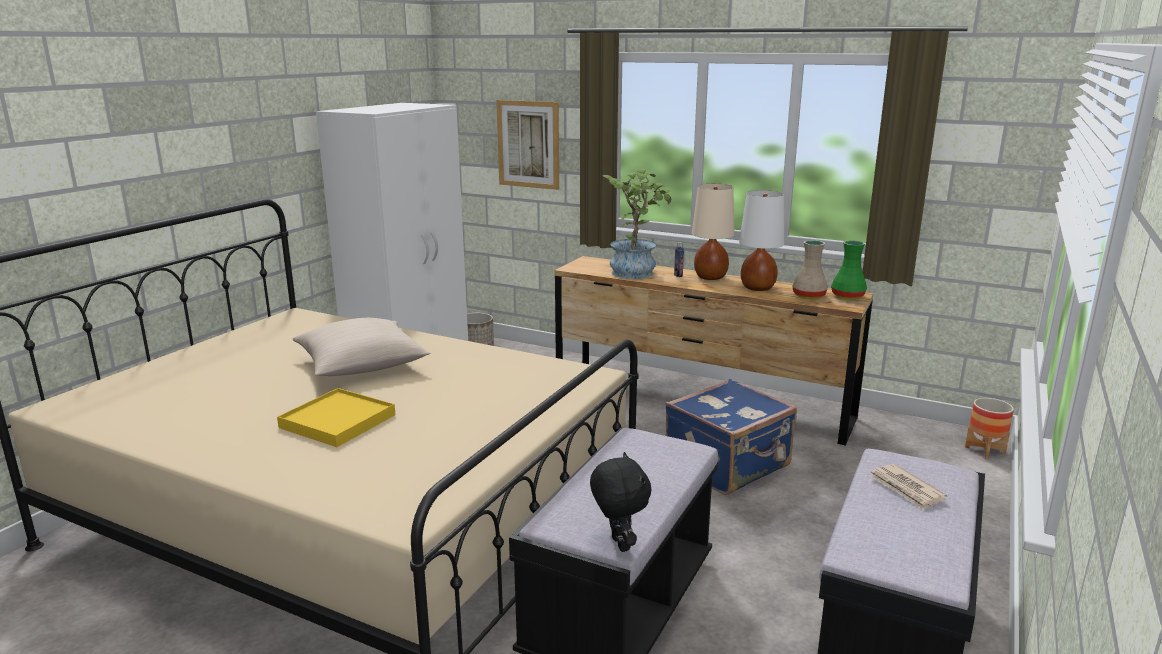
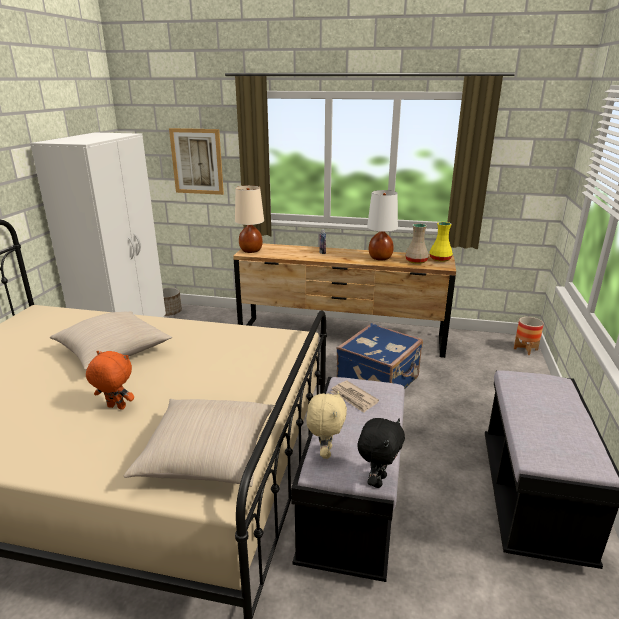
camera: 15 degrees left, 5 degrees up
(337, 421) = (115, 407): yellow tray -> orange plush toy
(416, 482) = (207, 456): none -> beige pillow
(567, 505) = (325, 452): none -> beige plush toy
(618, 544) = (378, 480): black plush toy -> black plush toy turned 60 degrees clockwise
(636, 271) = (292, 251): potted plant -> none
(711, 277) = (345, 252): beige table lamp -> beige table lamp (251, 250)
(847, 296) = (439, 259): green vase -> yellow vase
(906, 489) = (540, 399): newspaper -> newspaper (354, 398)

